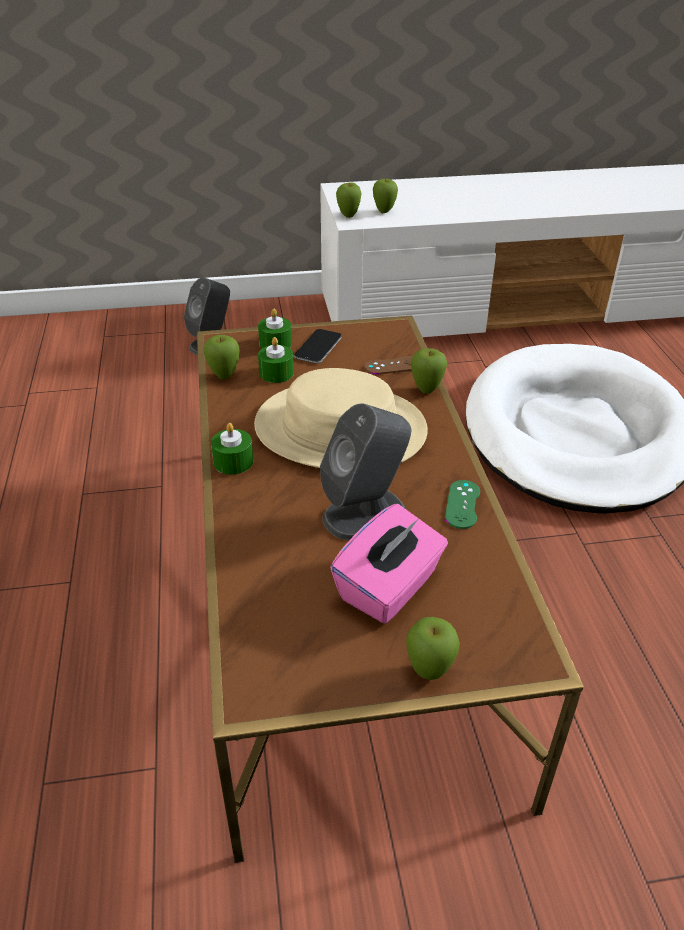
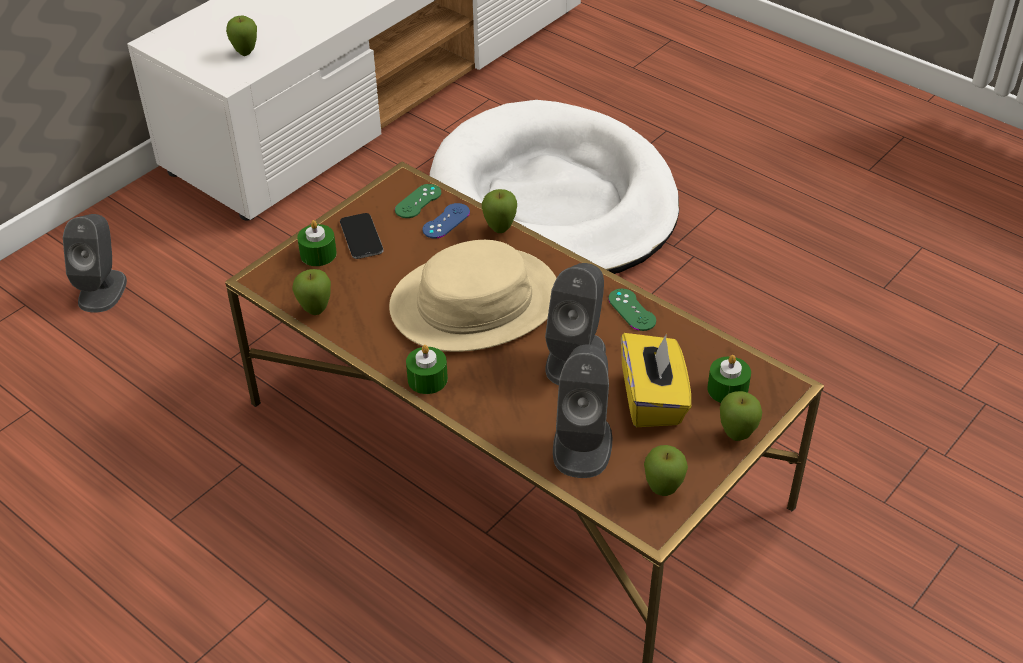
camera: 40 degrees left, 5 degrees up
(276, 373) = (357, 282): green candle -> green candle (727, 389)
(282, 584) = (582, 444): none -> grey speaker
(348, 216) = (215, 75): apple -> apple (663, 490)
(389, 344) = (418, 201): none -> green game controller
(389, 587) = (653, 399): pink tissue box -> yellow tissue box
(392, 366) = (446, 221): brown game controller -> blue game controller

